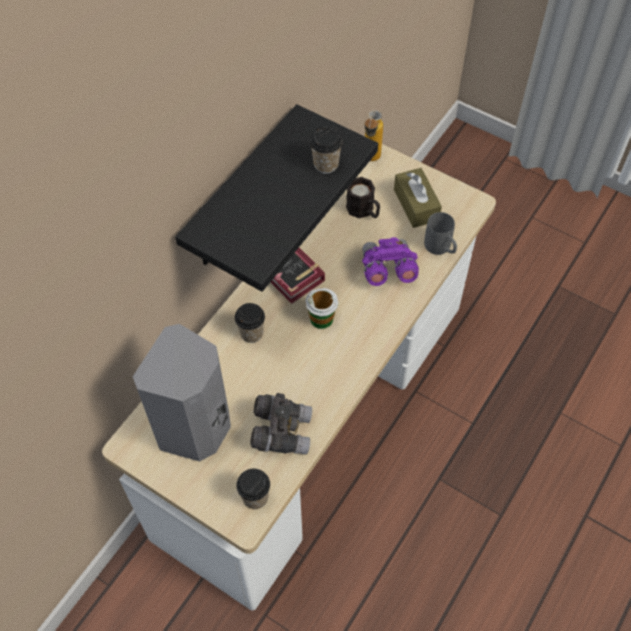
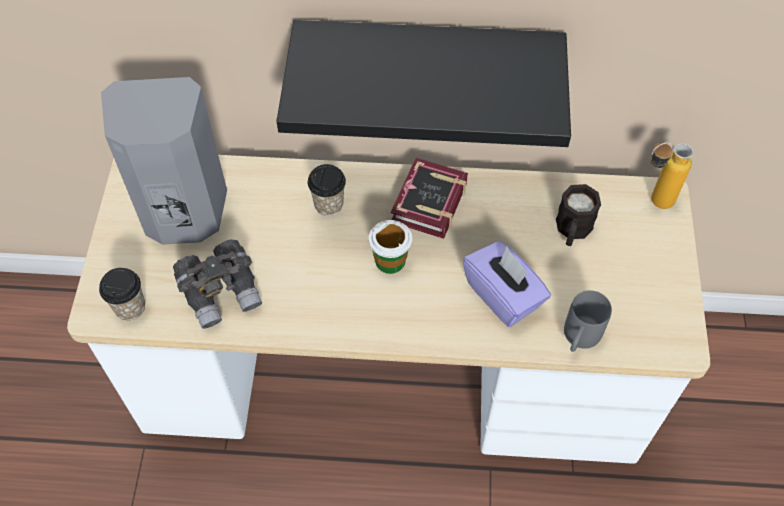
camera: 60 degrees right, 0 degrees up
(326, 164) = (494, 100): cup -> none
(387, 270) = (503, 295): purple binoculars -> purple tissue box
(416, 205) = (625, 281): brown tissue box -> none

